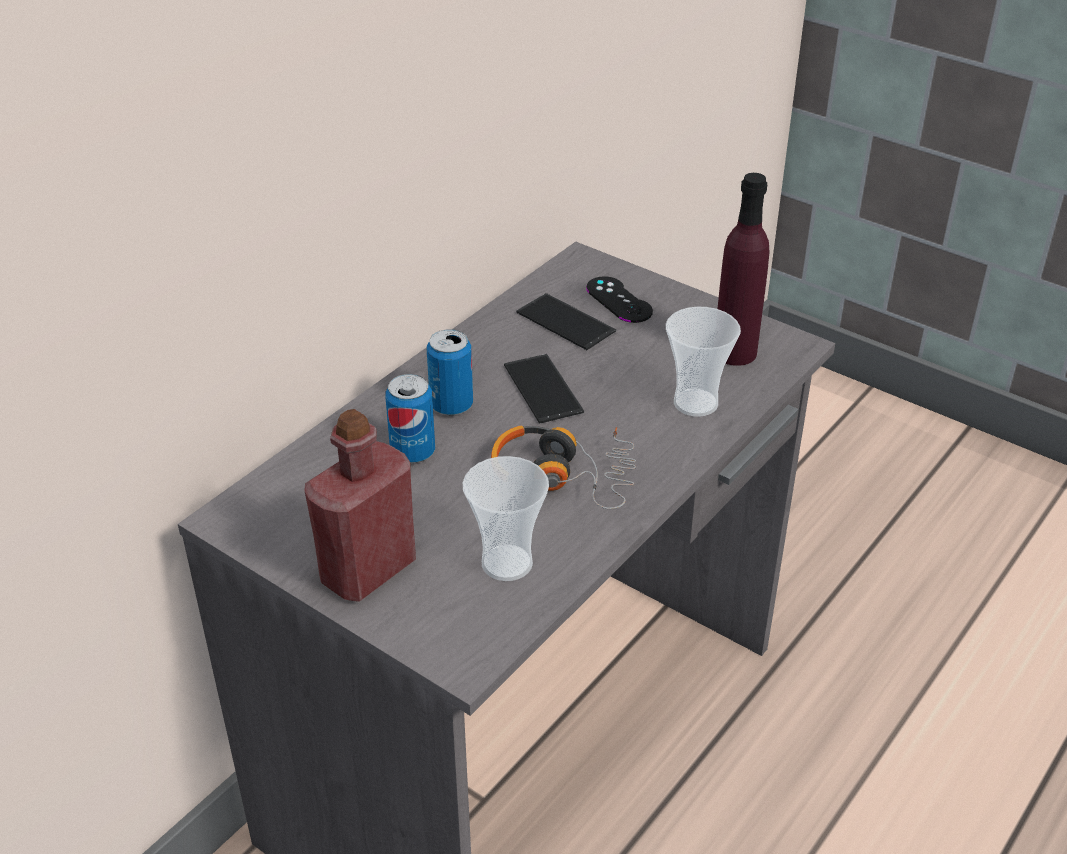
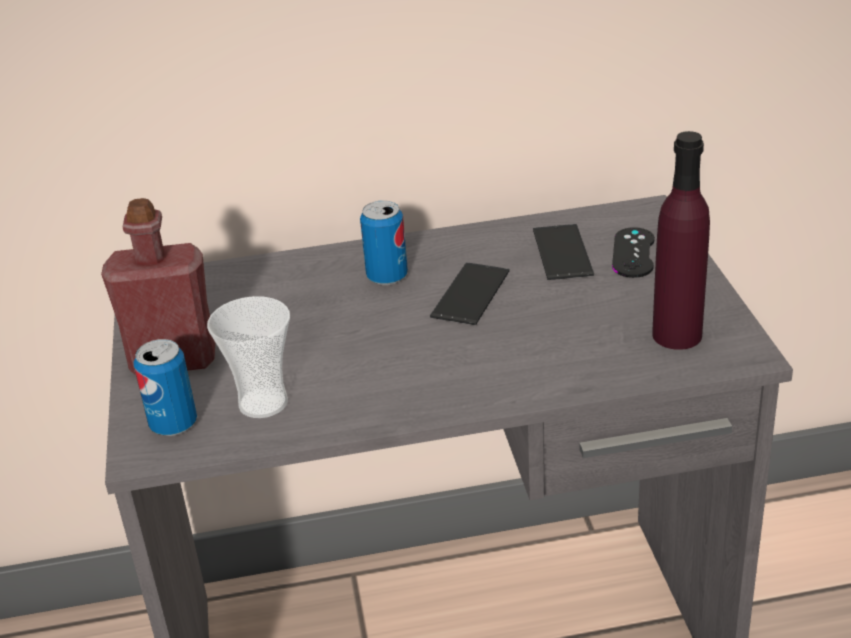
camera: 45 degrees right, 5 degrees down
(413, 452) = (314, 296): can -> can (173, 424)
(563, 475) = (393, 363): headphones -> none
(695, 403) = (579, 359): cup -> none

